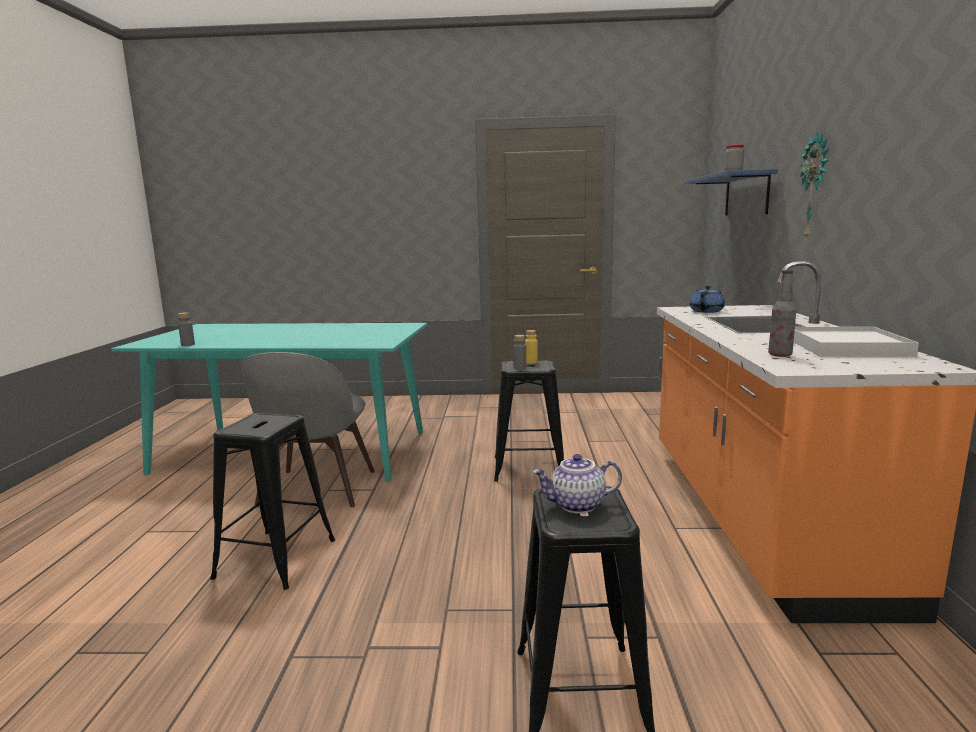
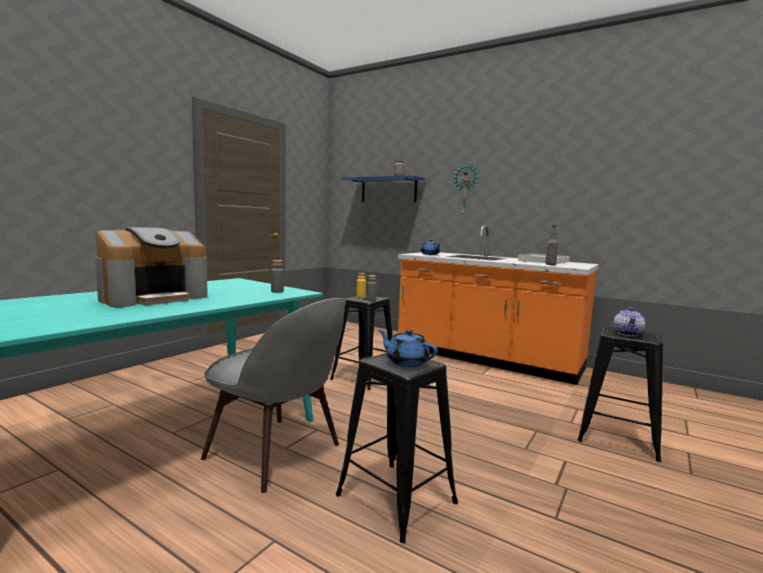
camera: 60 degrees left, 5 degrees down
(188, 345) = (76, 324): grey bottle -> grey bottle (277, 291)
(259, 425) = (406, 362): none -> blue teapot
(291, 333) = (154, 297): none -> coffee machine

